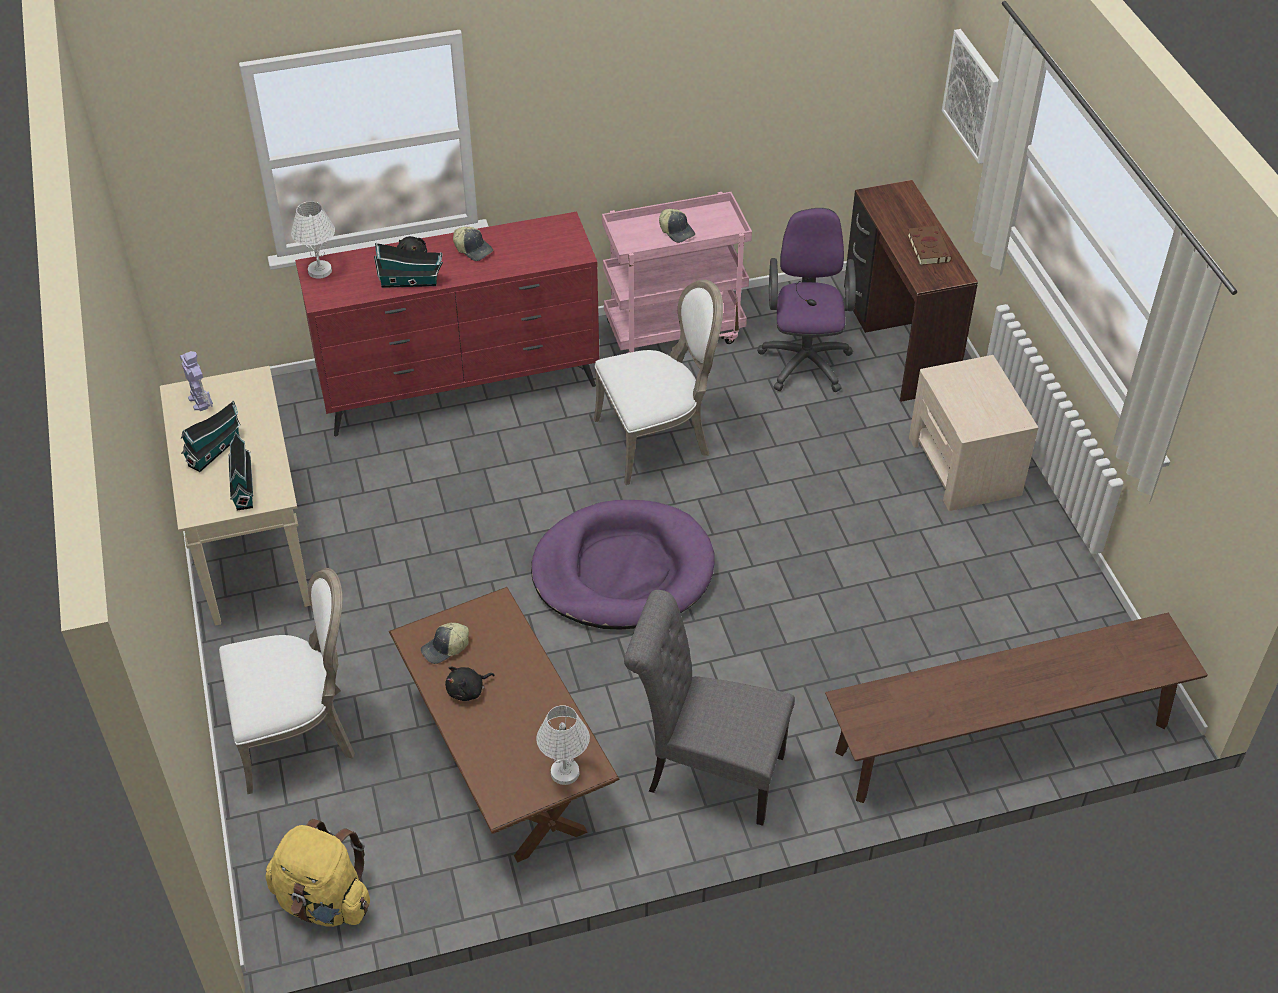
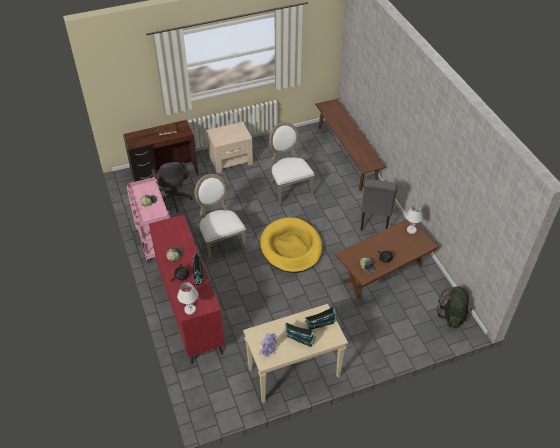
camera: 95 degrees left, 0 degrees up
(299, 733) = (386, 336): white chair -> white chair (289, 188)
(324, 901) = (453, 315): yellow backpack -> green backpack
(623, 571) = (291, 247): purple dog bed -> yellow dog bed
(805, 359) = (173, 200): purple office chair -> purple office chair turned 105 degrees counterclockwise
(972, 95) = (127, 85): picture -> none

